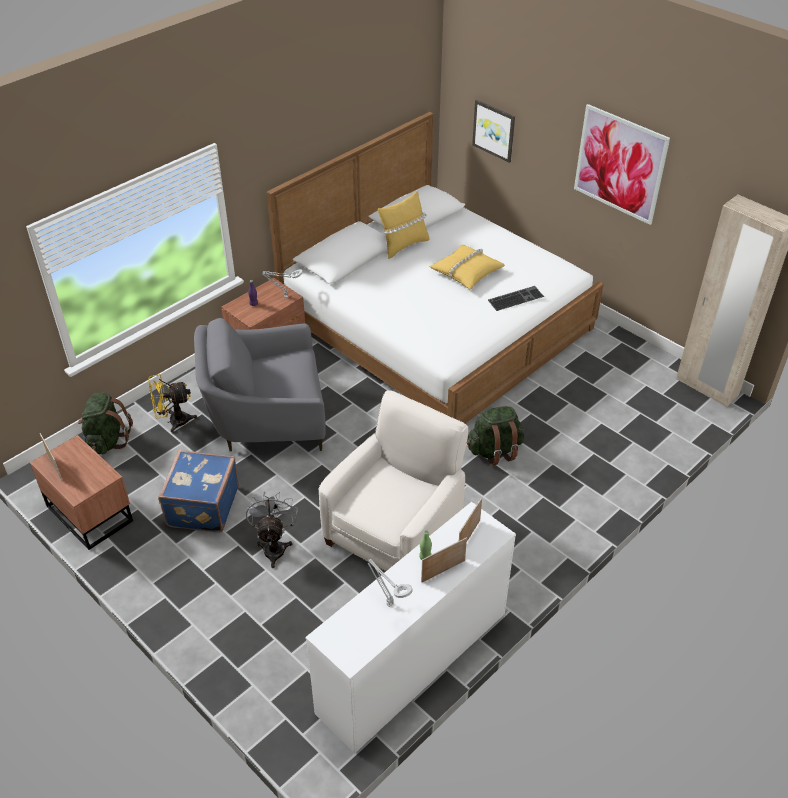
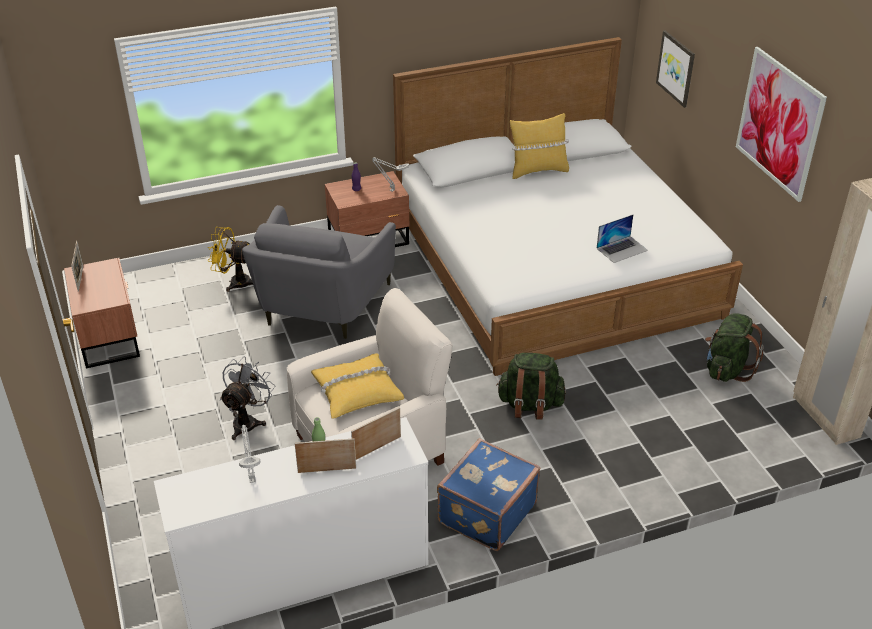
camera: 25 degrees right, 5 degrees down
(107, 440) = (166, 281): green backpack -> green backpack (726, 369)
(201, 506) = (207, 364): blue suitcase -> blue suitcase (485, 513)
(267, 419) = (321, 306): grey armchair -> grey armchair turned 90 degrees counterclockwise
(466, 272) = (586, 211): yellow pillow -> yellow pillow (356, 392)
(515, 298) = (622, 249): keyboard -> laptop

